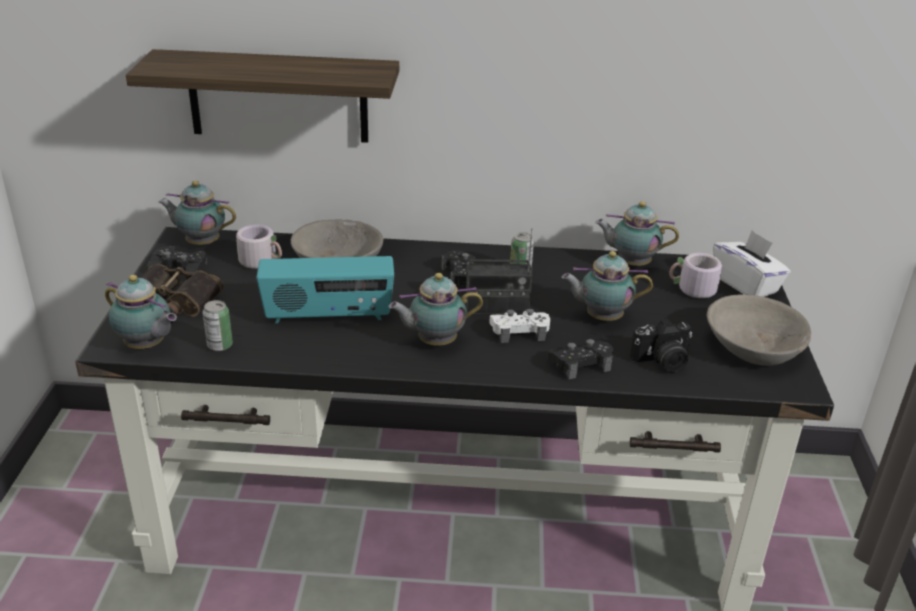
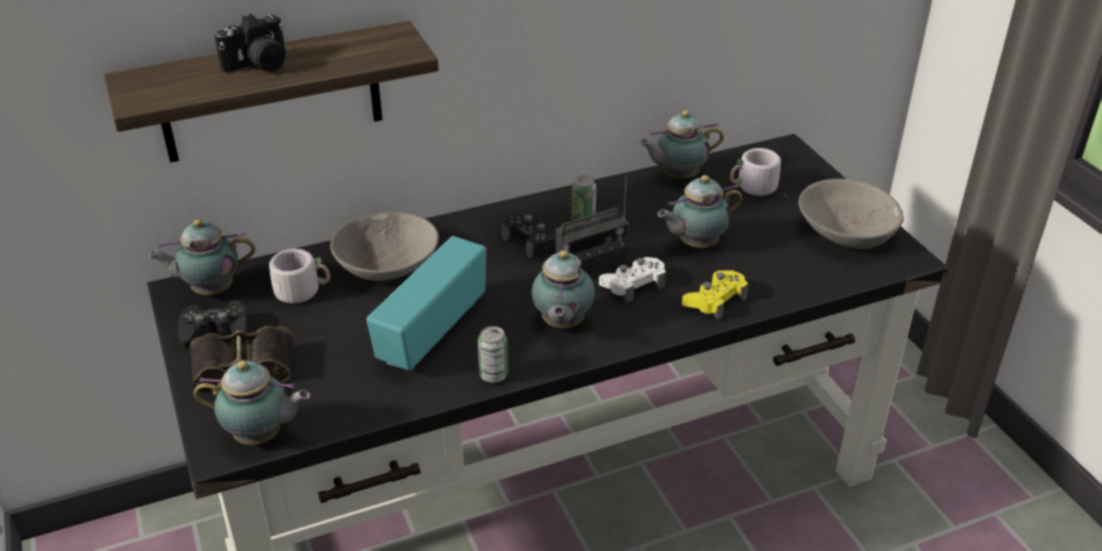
camera: 25 degrees left, 5 degrees up
(220, 345) = (343, 406): can -> can (493, 375)
(328, 316) = (431, 332): radio -> radio turned 150 degrees clockwise
(434, 342) = (562, 324): teapot -> teapot turned 45 degrees counterclockwise
(580, 364) = (715, 300): black game controller -> yellow game controller
(662, 362) = (783, 273): camera -> camera (259, 65)
(746, 284) = (794, 167): white tissue box -> none

